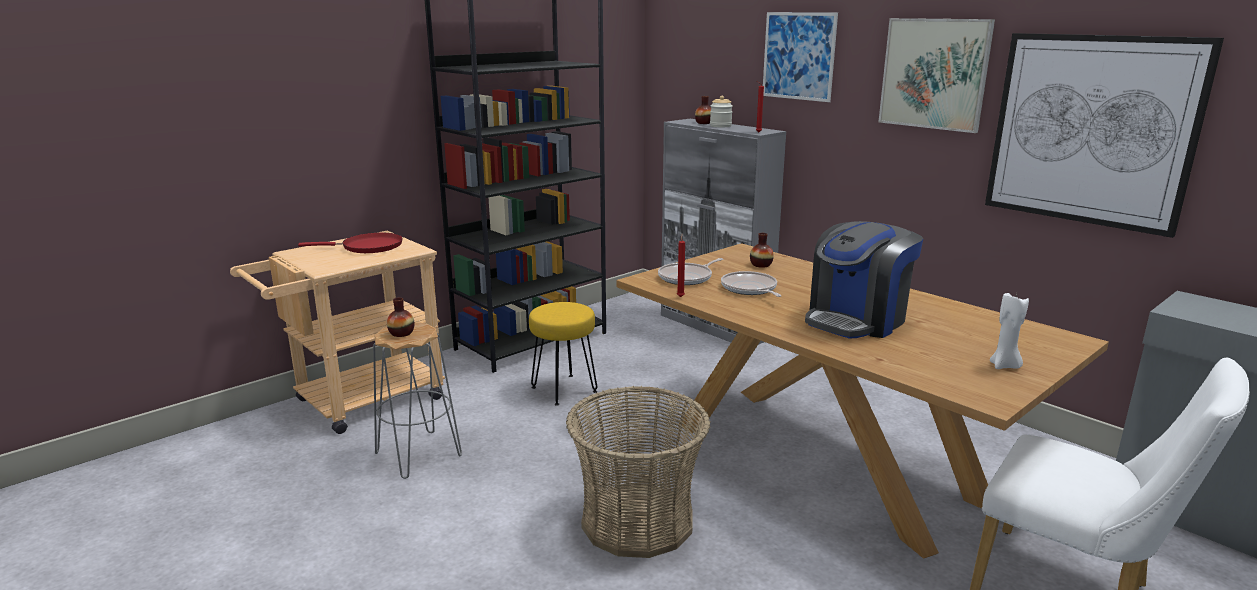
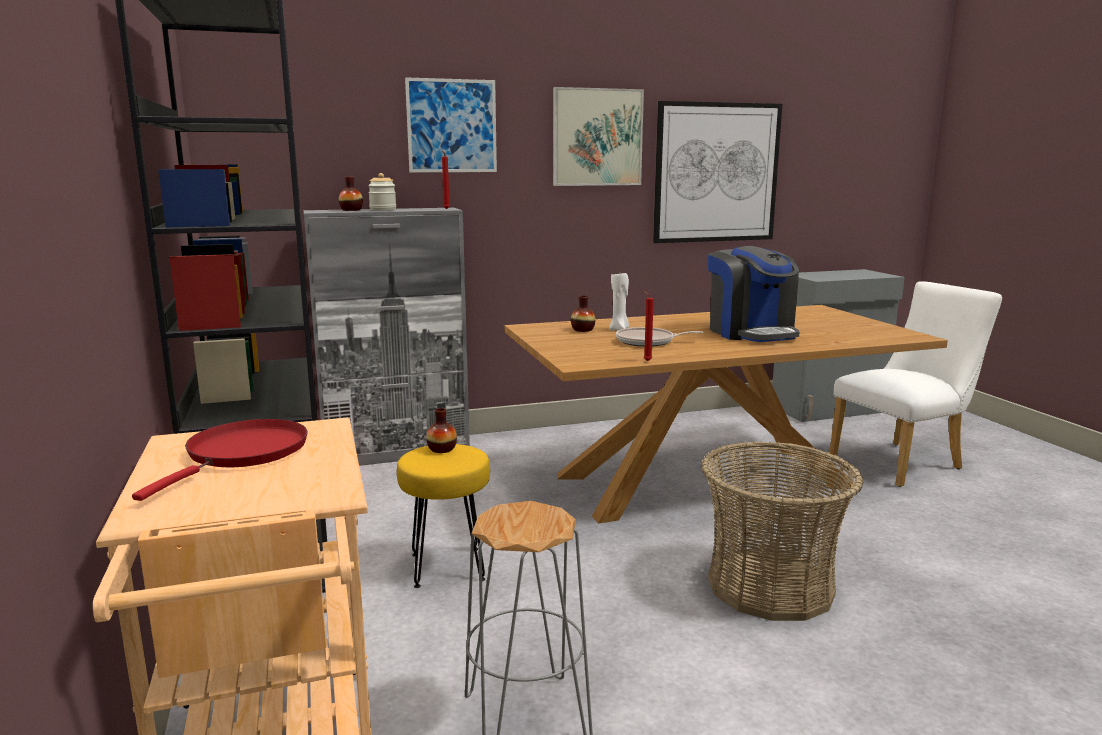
camera: 65 degrees left, 5 degrees down
(401, 333) = (526, 523): vase -> vase (442, 449)
(687, 278) = (591, 351): frying pan -> none
(1004, 366) = (858, 324): white candle -> white candle (619, 329)

